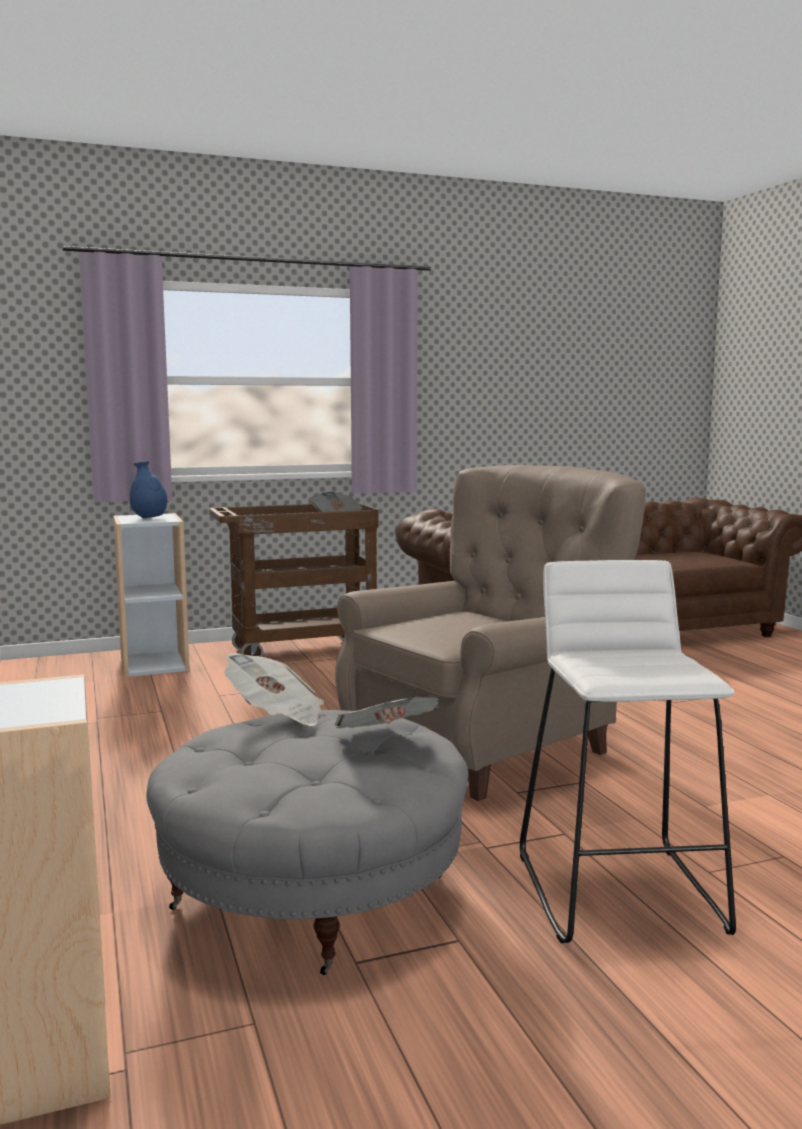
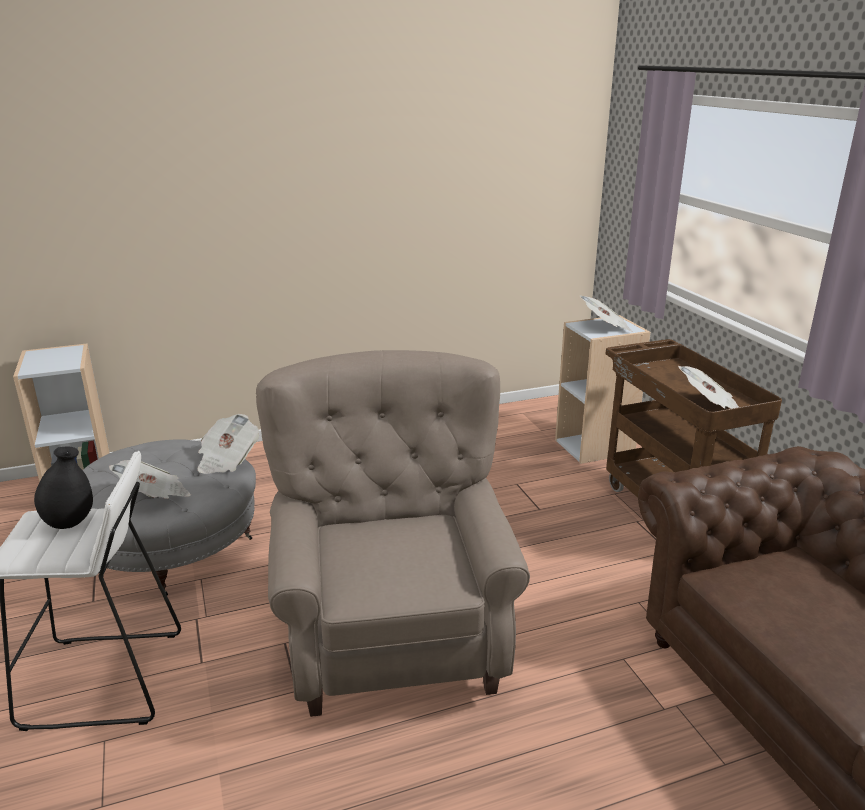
camera: 90 degrees right, 15 degrees up
(149, 518) = (605, 327): blue vase -> newspaper
(488, 745) = (393, 633): beige armchair -> beige armchair turned 150 degrees counterclockwise
(607, 660) = (69, 522): none -> black vase

